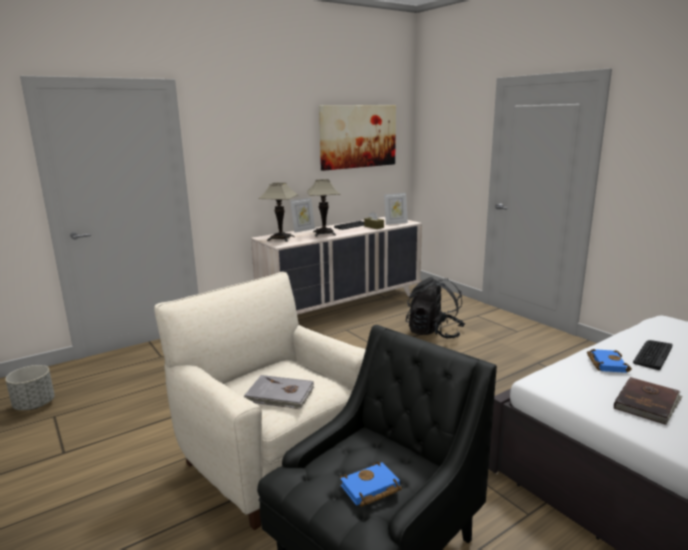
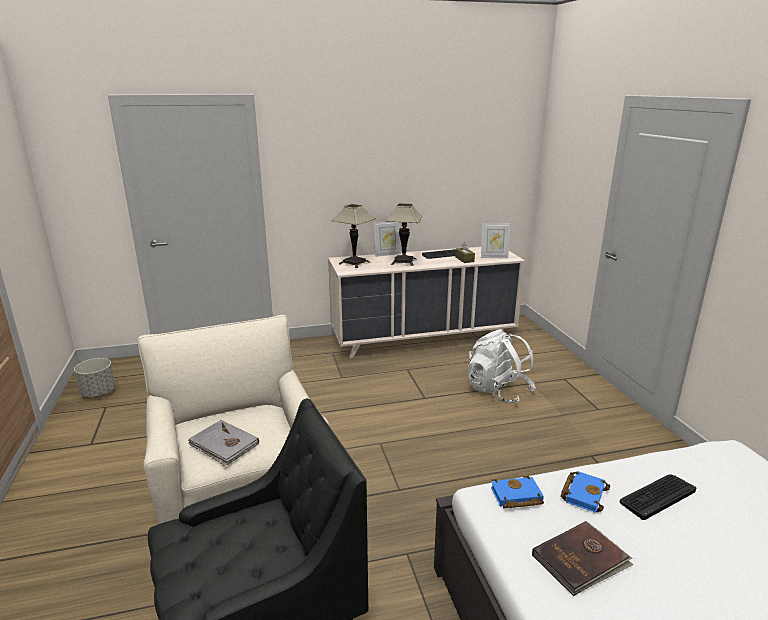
camera: 20 degrees right, 5 degrees up
(358, 136) = (465, 154): picture -> none
(370, 489) = (219, 569): blue book -> blue book (515, 497)
(434, 332) = (498, 391): black backpack -> white backpack

